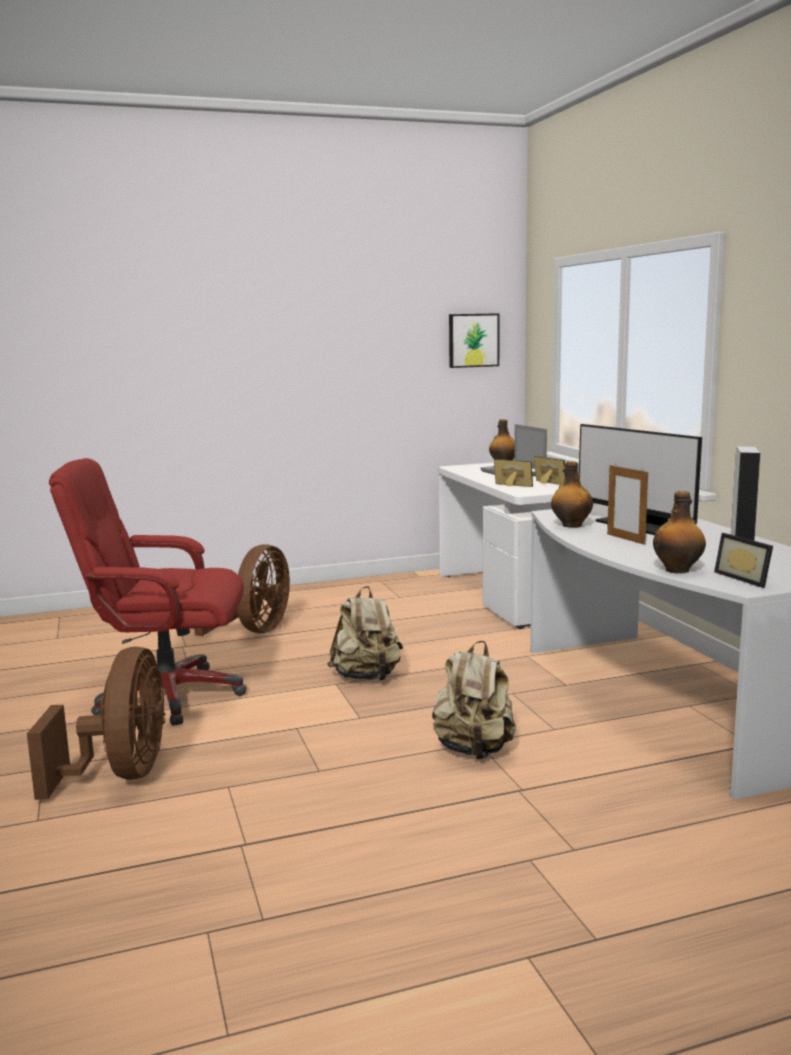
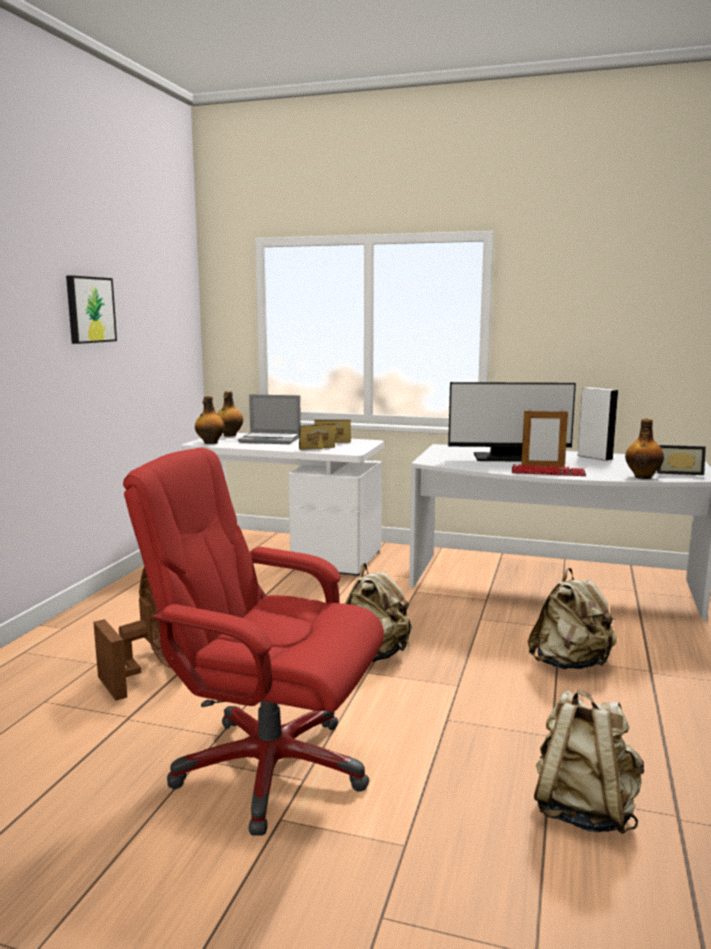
camera: 55 degrees left, 0 degrees up
(121, 774) = (459, 854): brown fan -> none
(167, 696) = (268, 768): red office chair -> red office chair turned 75 degrees clockwise
(216, 804) = (583, 810): none -> beige backpack
(473, 340) = (173, 314): picture -> picture (89, 310)
(571, 525) = (480, 466): bottle -> bottle (210, 443)
(601, 544) = (548, 473): none -> keyboard

